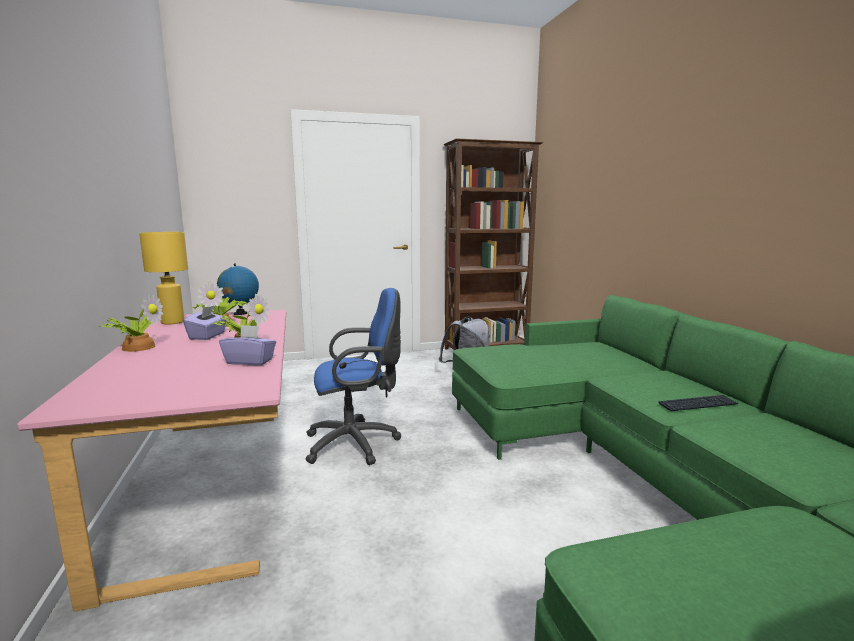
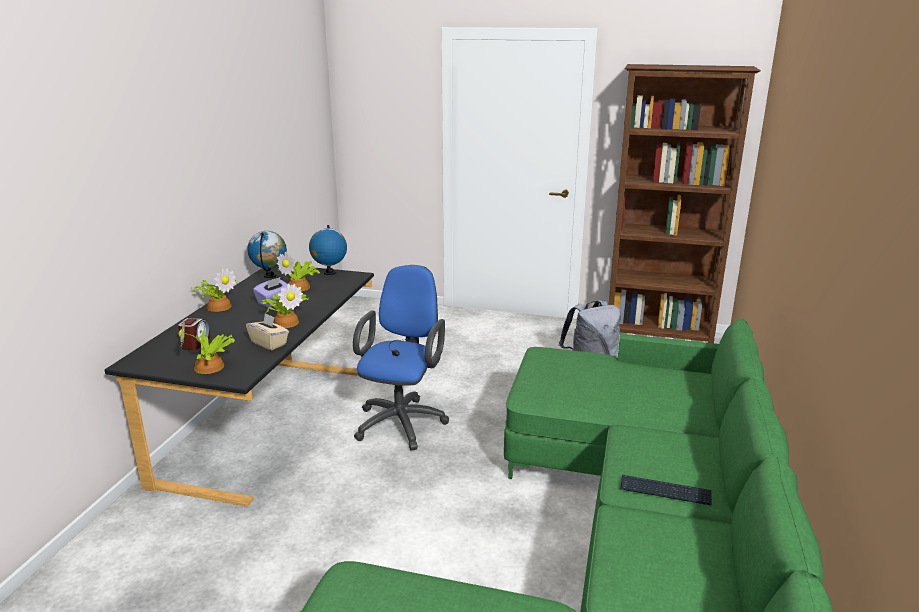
camera: 30 degrees right, 10 degrees up
(147, 376) = (196, 343): none -> alarm clock
(173, 322) = (270, 276): yellow table lamp -> globe
(201, 390) = (210, 367): none -> potted plant
(215, 481) = (273, 423): pink desk -> black desk
(250, 361) = (269, 343): purple tissue box -> beige tissue box
(357, 443) = (402, 421): blue office chair -> blue office chair turned 90 degrees counterclockwise

